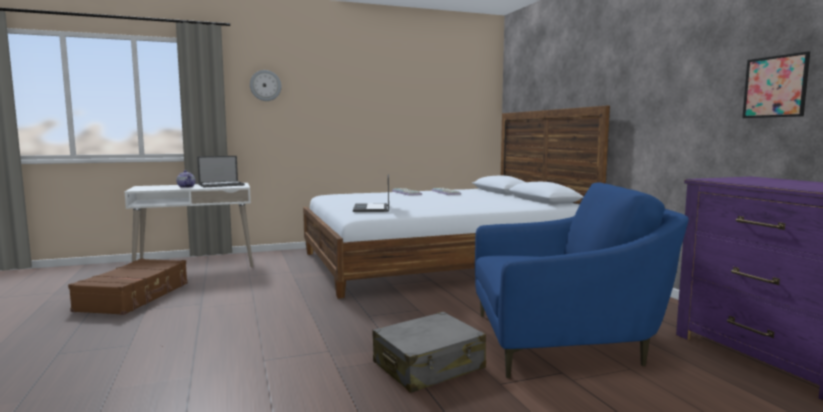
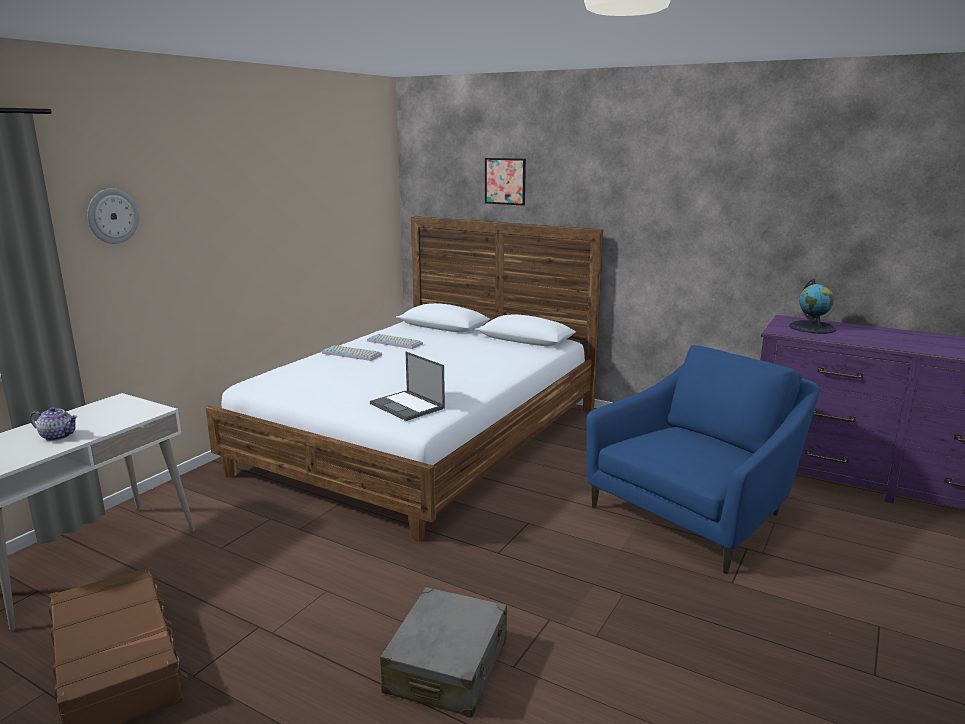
camera: 40 degrees left, 10 degrees up
(222, 185) = (103, 412): laptop -> none
(429, 366) = (658, 592): grey suitcase -> grey suitcase (447, 666)
(762, 180) = (812, 327): none -> globe
(775, 86) = (799, 235): picture -> picture (505, 181)

